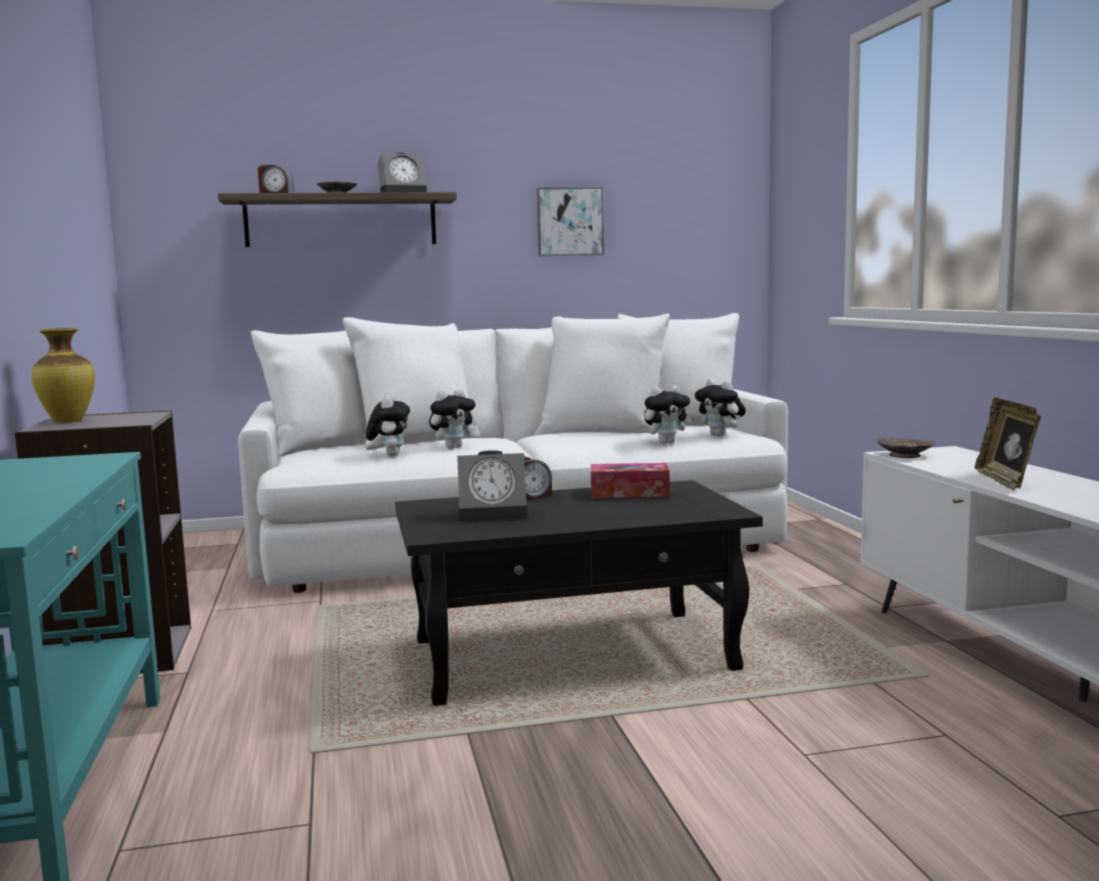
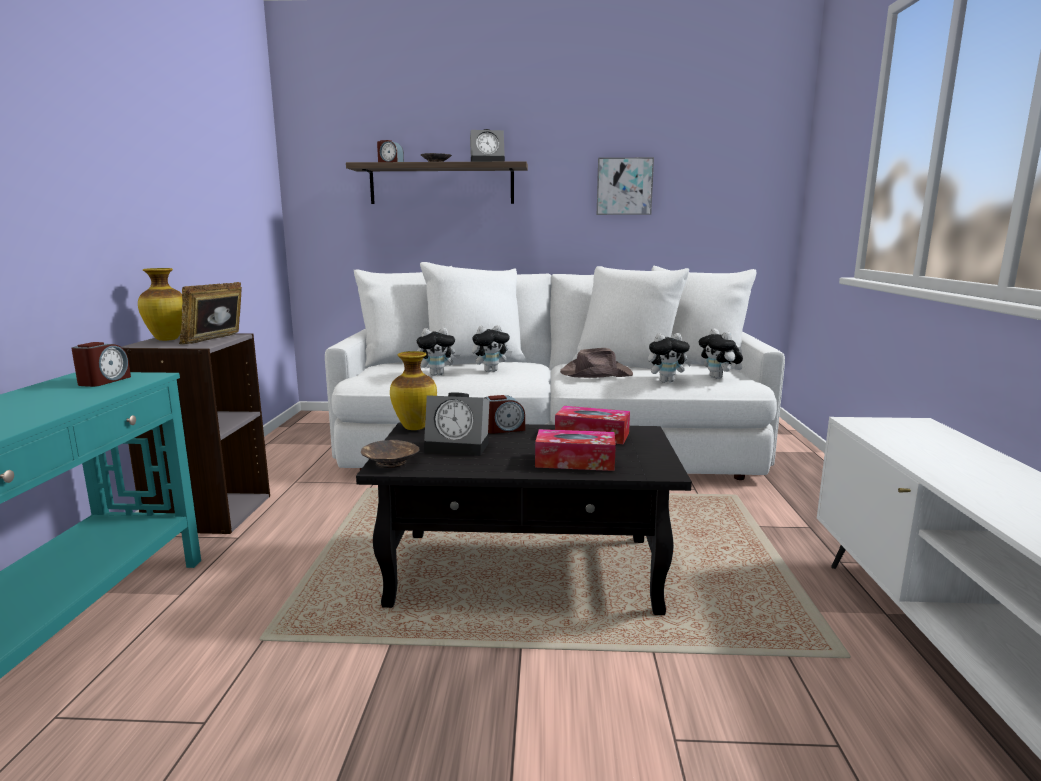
camera: 15 degrees right, 5 degrees up
(60, 464) = (104, 381): none -> alarm clock
(390, 455) = (437, 374): plush toy -> plush toy turned 60 degrees clockwise
(421, 504) = (414, 428): none -> vase
(580, 441) = (595, 374): none -> brown hat
(633, 513) = (575, 461): none -> tissue box
(904, 455) = (869, 426): brown bowl -> brown bowl (390, 462)
(1005, 481) = (962, 477): picture frame -> picture frame (216, 340)

